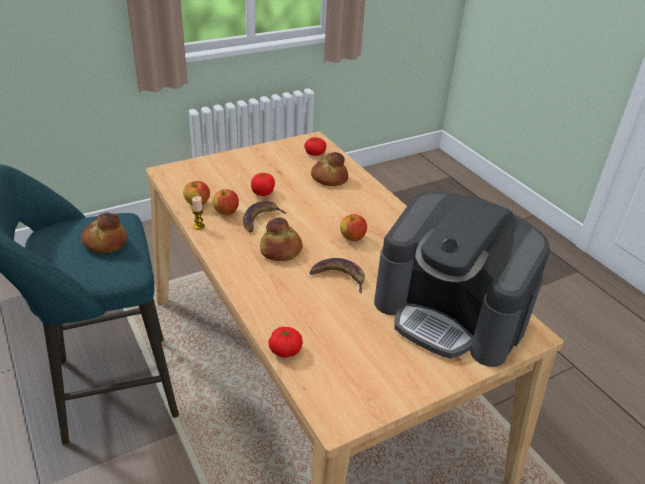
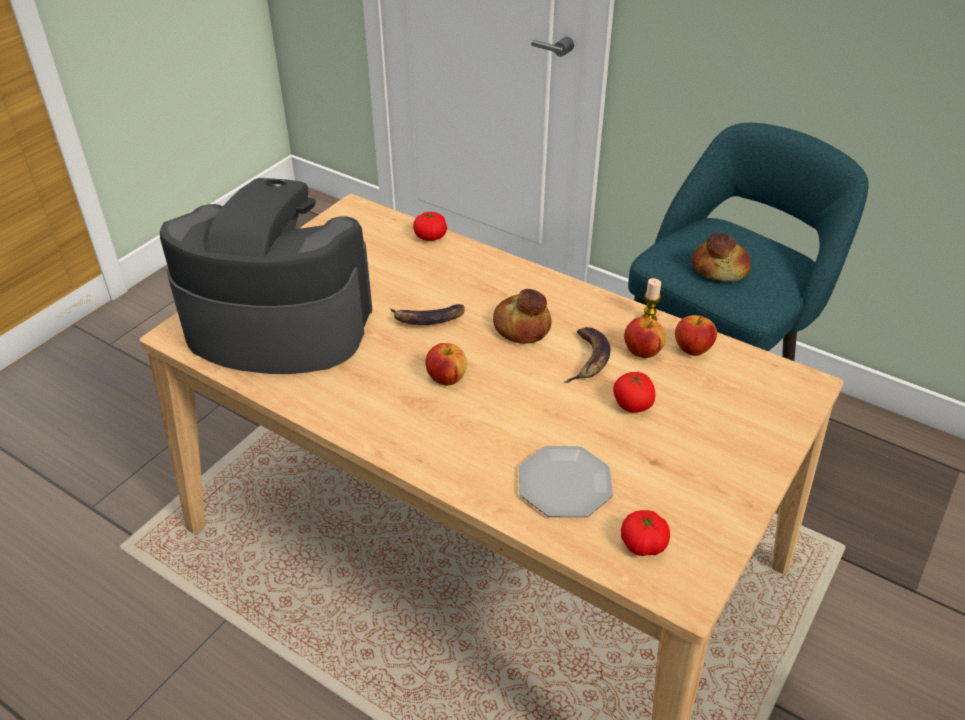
camera: 155 degrees right, 5 degrees up
(329, 178) = (564, 483): bread -> plate

